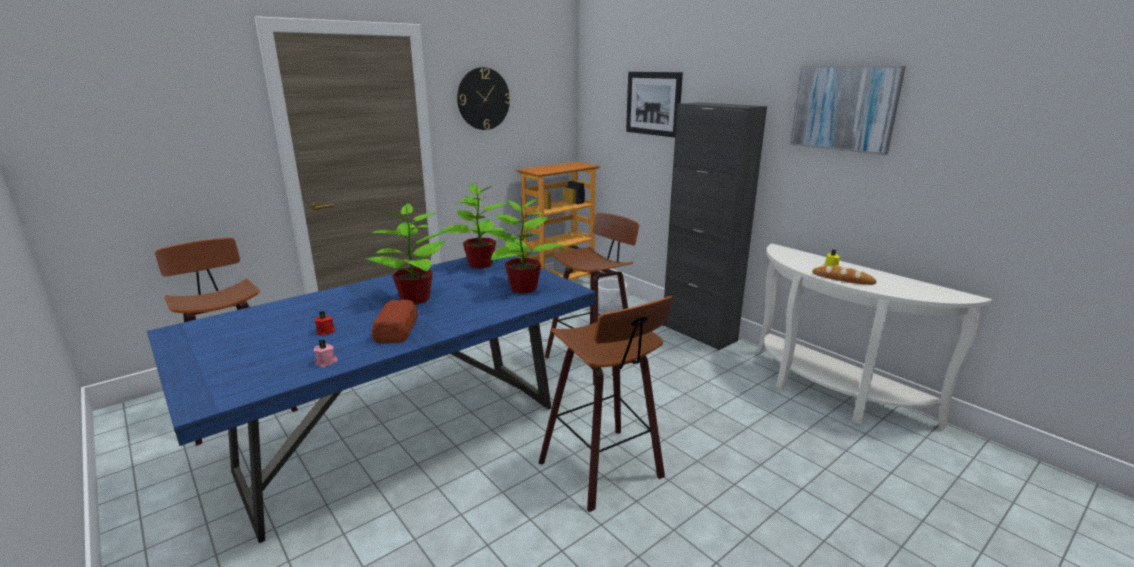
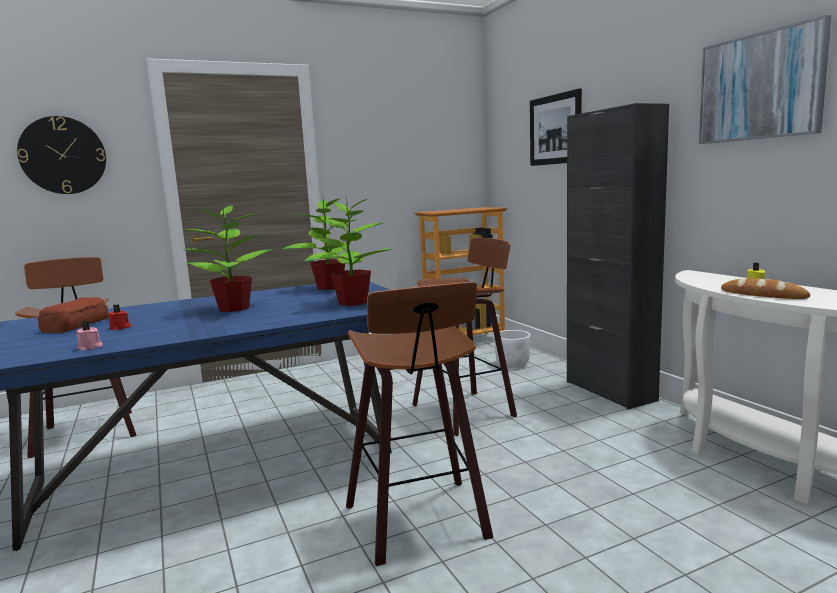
camera: 15 degrees right, 10 degrees down
(397, 329) = (188, 327): bread -> bread (77, 325)
(483, 99) = (376, 138): wall clock -> wall clock (63, 155)

